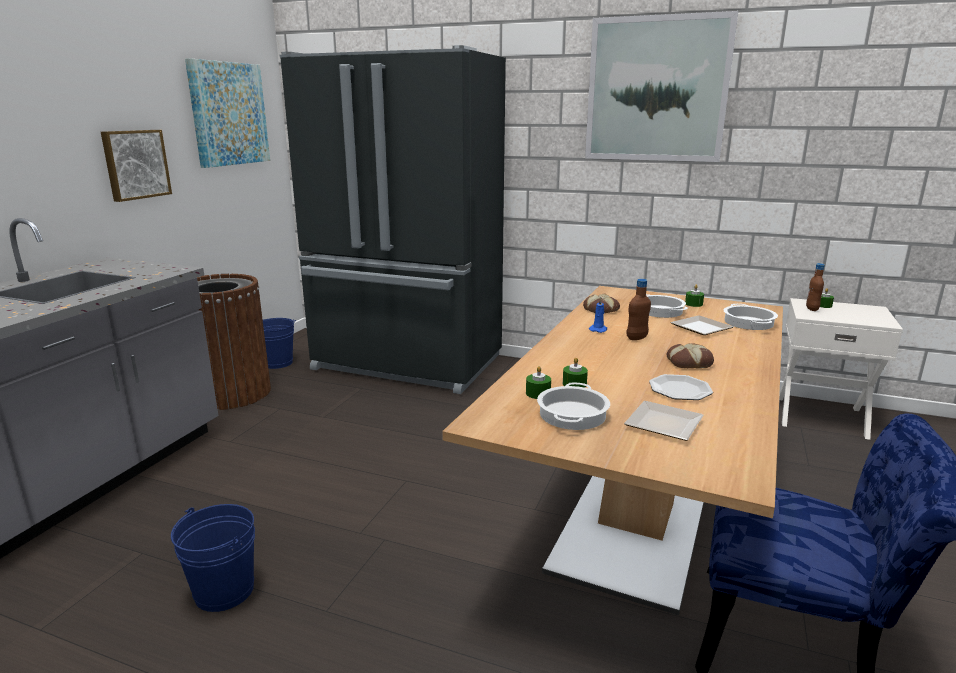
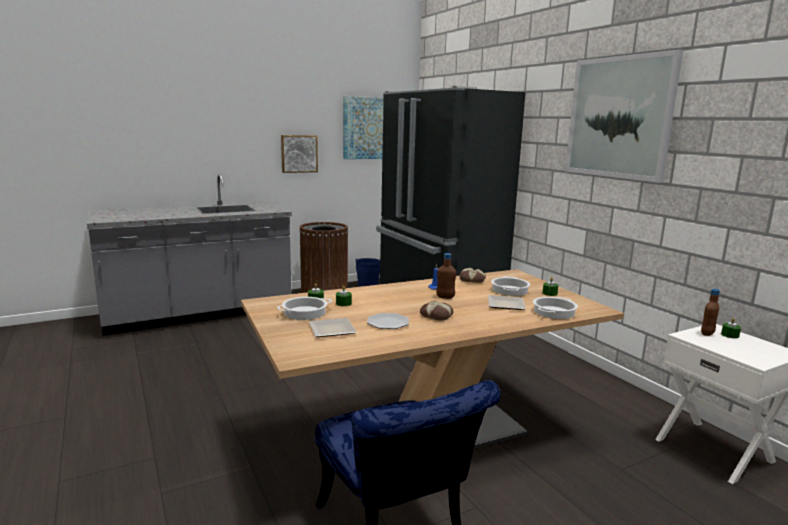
camera: 40 degrees right, 5 degrees down
(224, 591) = (199, 369): blue bucket -> none

